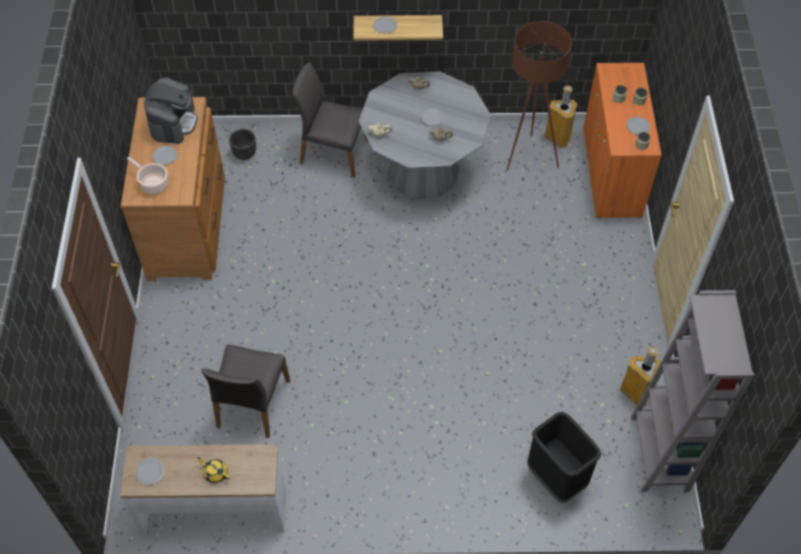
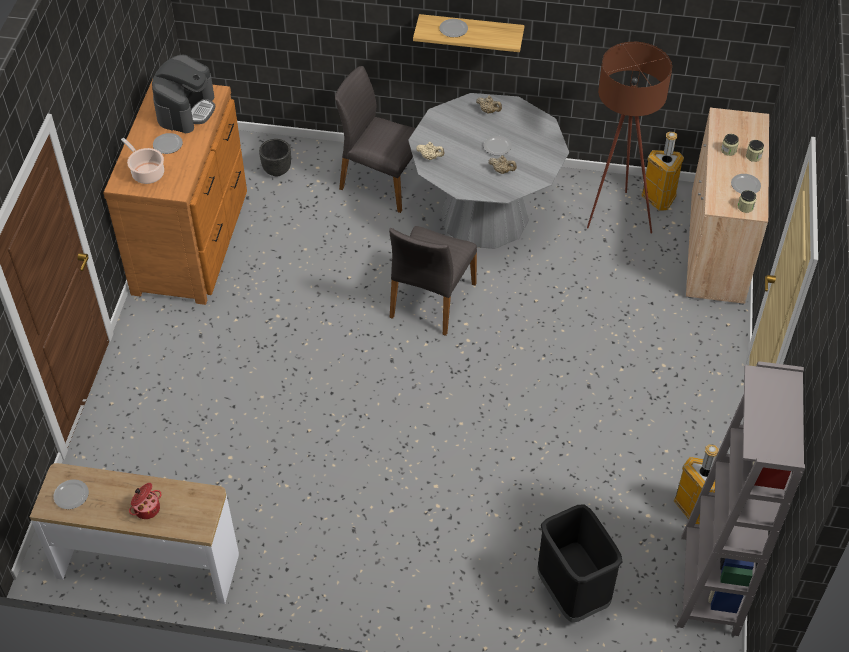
camera: 10 degrees right, 5 degrees down
(215, 473) = (146, 508): yellow teapot -> cooking pot
(252, 404) = (220, 451): grey chair -> grey chair (431, 300)
(611, 172) = (716, 247): orange cabinet -> beige cabinet

